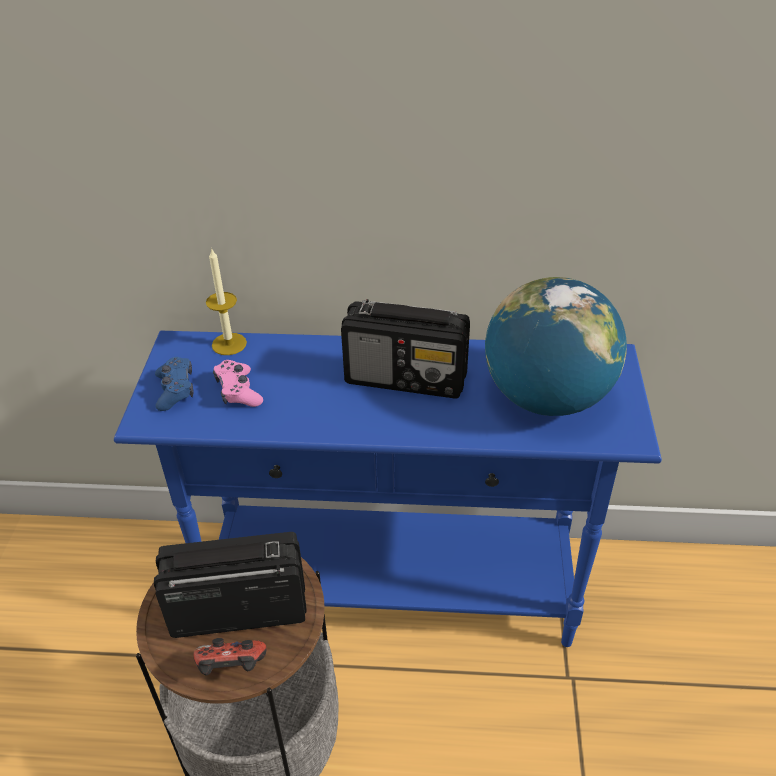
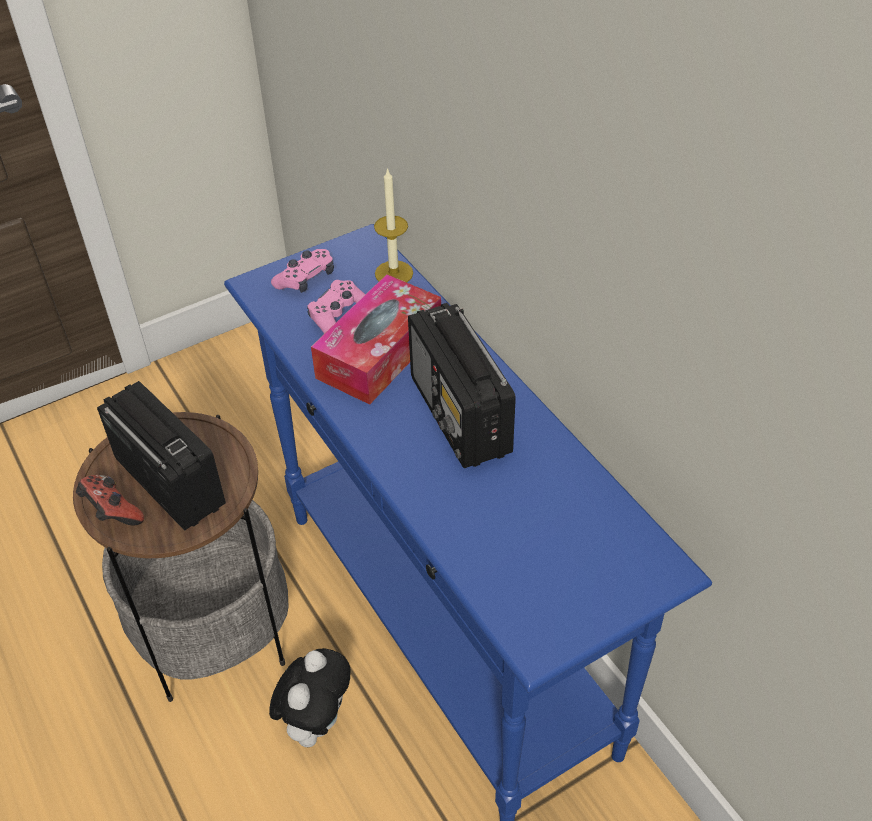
camera: 55 degrees right, 5 degrees up
(175, 390) = (306, 279): blue game controller -> pink game controller
(302, 388) = (379, 353): none -> tissue box
(402, 715) = (316, 721): none -> plush toy
(546, 398) = (533, 540): globe -> none

